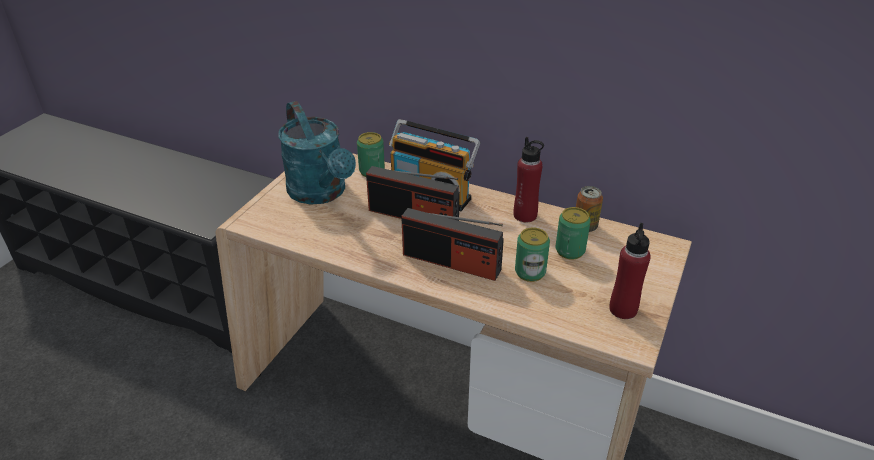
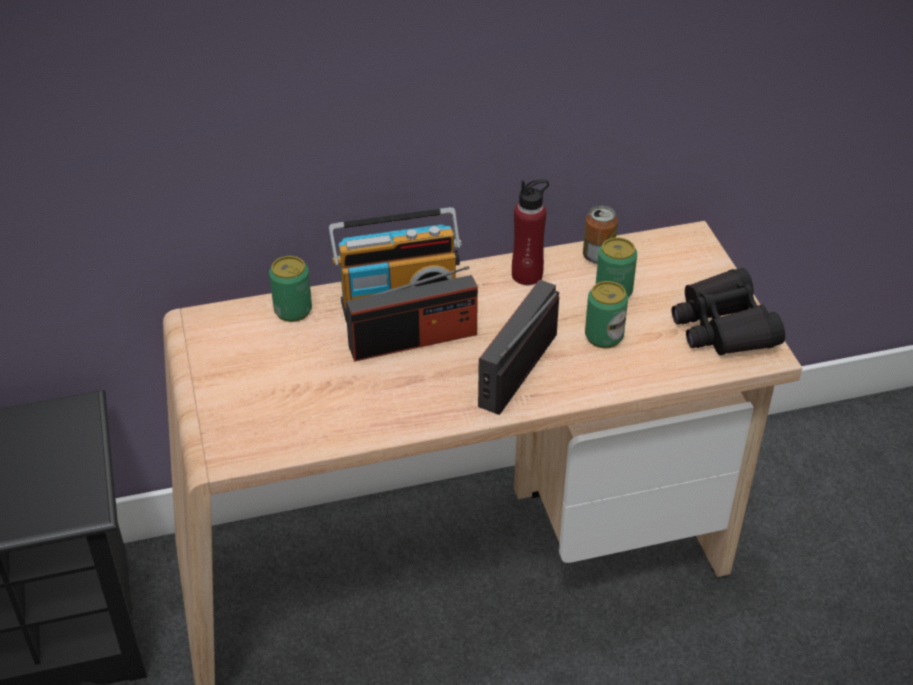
camera: 40 degrees left, 5 degrees up
(321, 193) = (269, 371): turquoise watering can -> none
(451, 262) = (518, 370): radio -> radio turned 135 degrees clockwise
(623, 309) = (723, 326): red bottle -> black binoculars

